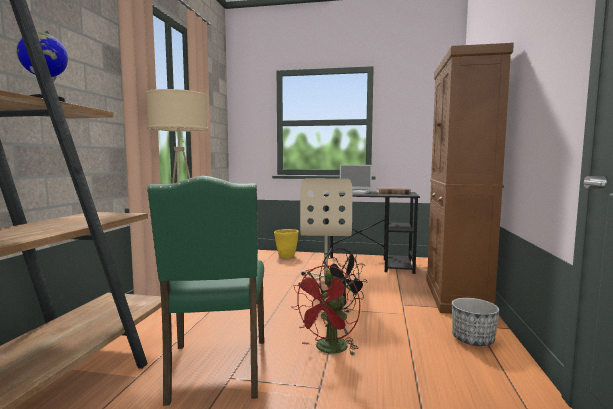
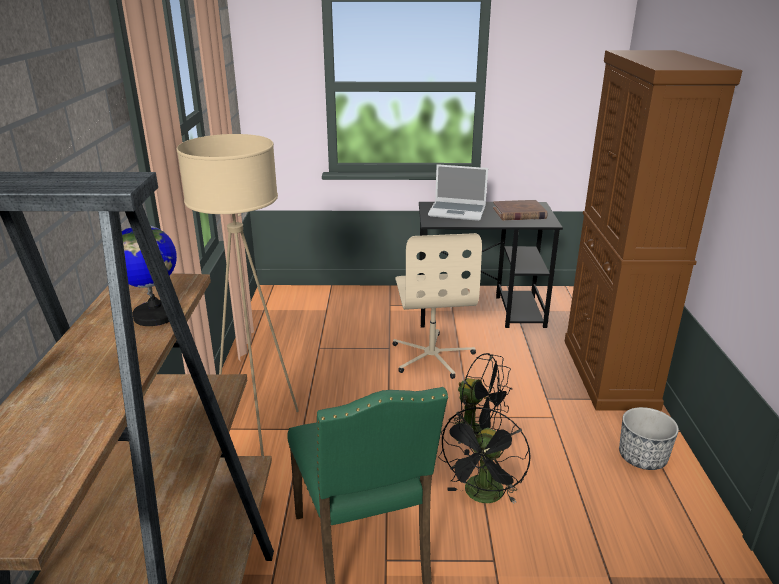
camera: 10 degrees left, 20 degrees up
(286, 256) = (352, 300): yellow planter -> none
(329, 350) = (483, 497): red fan -> black fan

